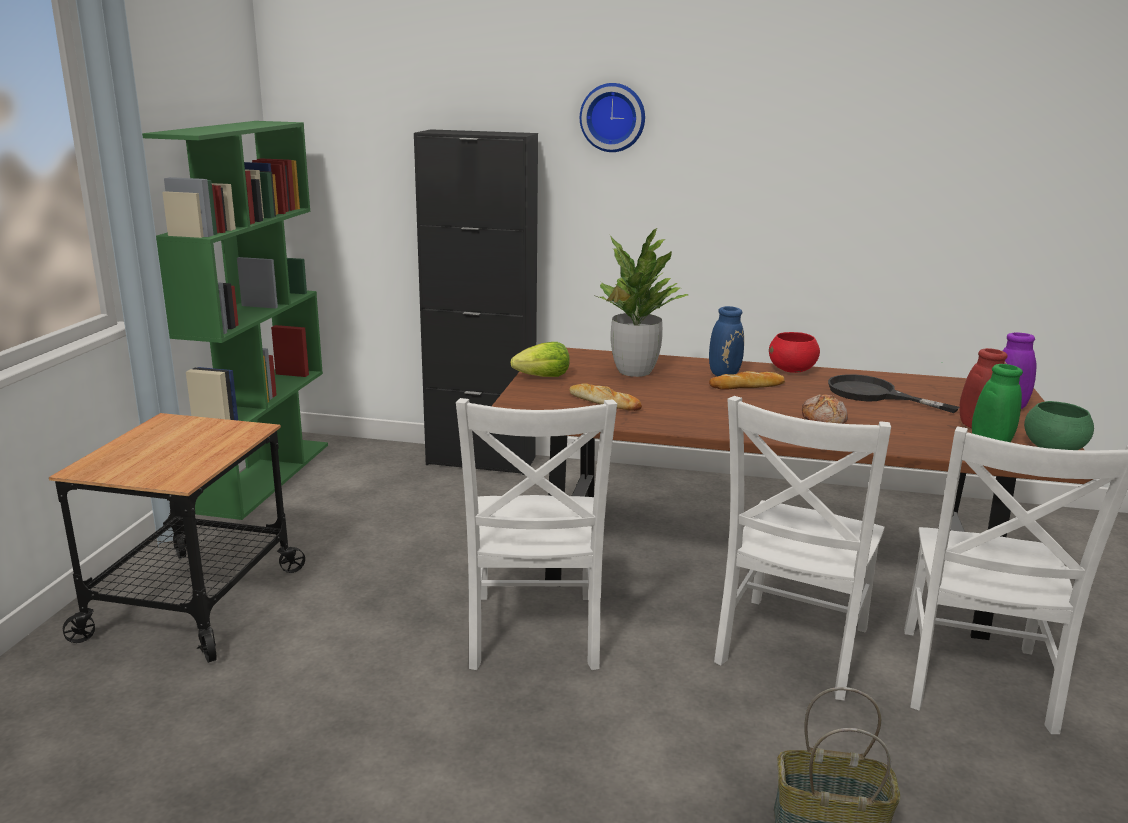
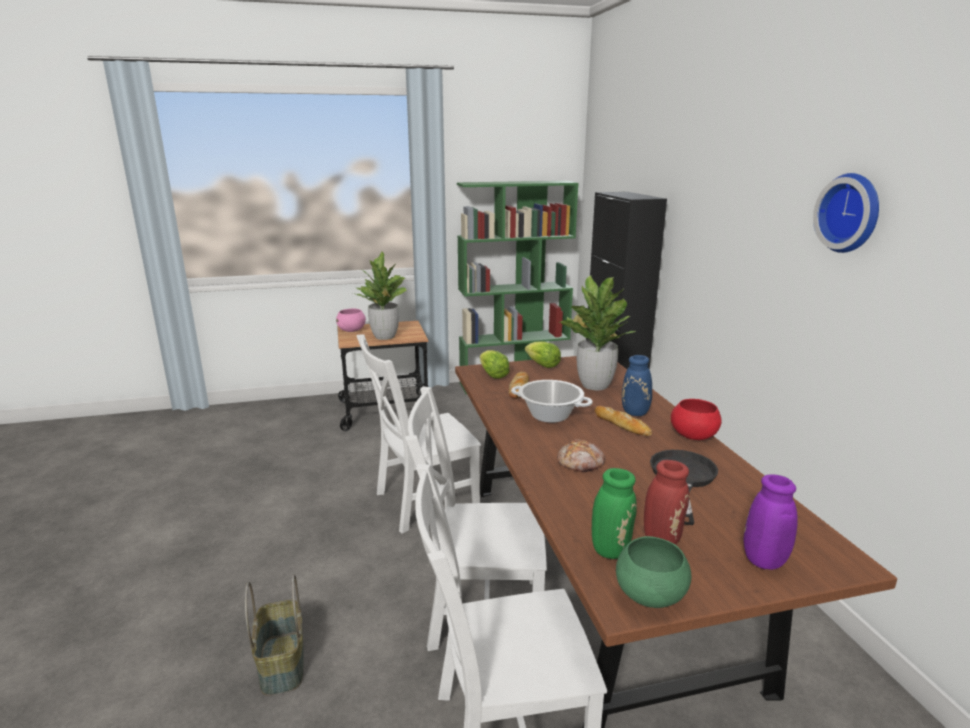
camera: 65 degrees right, 0 degrees up
(112, 468) = (352, 330): none -> pink bowl
(204, 449) = (385, 337): none -> potted plant
(546, 405) = (493, 375): none -> lettuce
(613, 117) = (705, 189): wall clock -> wall clock (851, 213)
(698, 406) = (550, 415): none -> cooking pot

